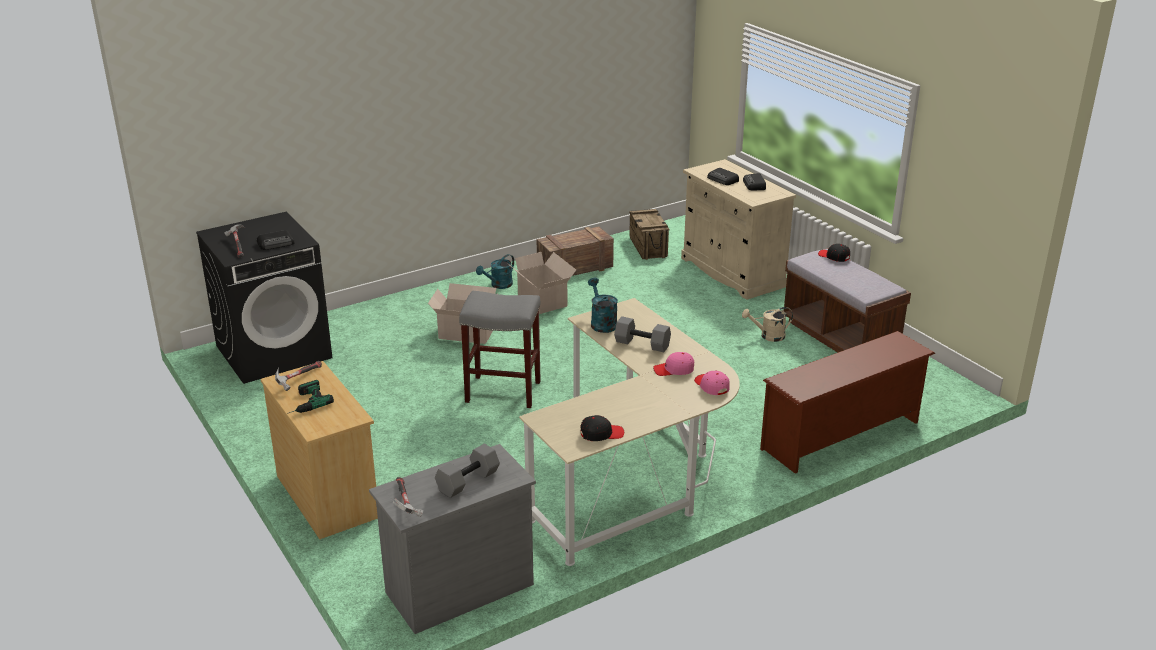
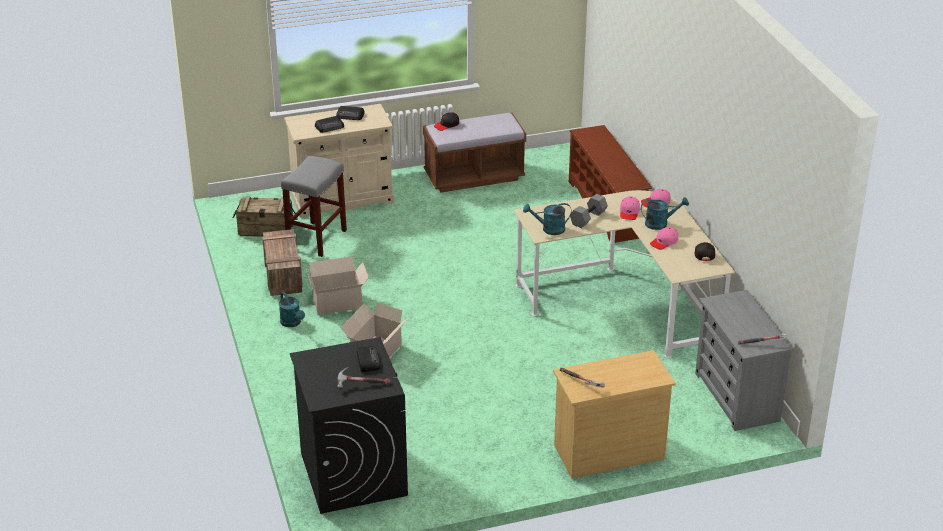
camera: 75 degrees left, 5 degrees up
(304, 403) = (619, 381): power drill -> none
(468, 482) = (744, 316): grey dumbbell -> none
(504, 391) = (486, 344): grey stool -> grey stool (316, 238)
(614, 401) = (664, 242): none -> pink cap
(659, 394) = (660, 223): none -> turquoise watering can
(768, 336) = (458, 206): beige watering can -> none

